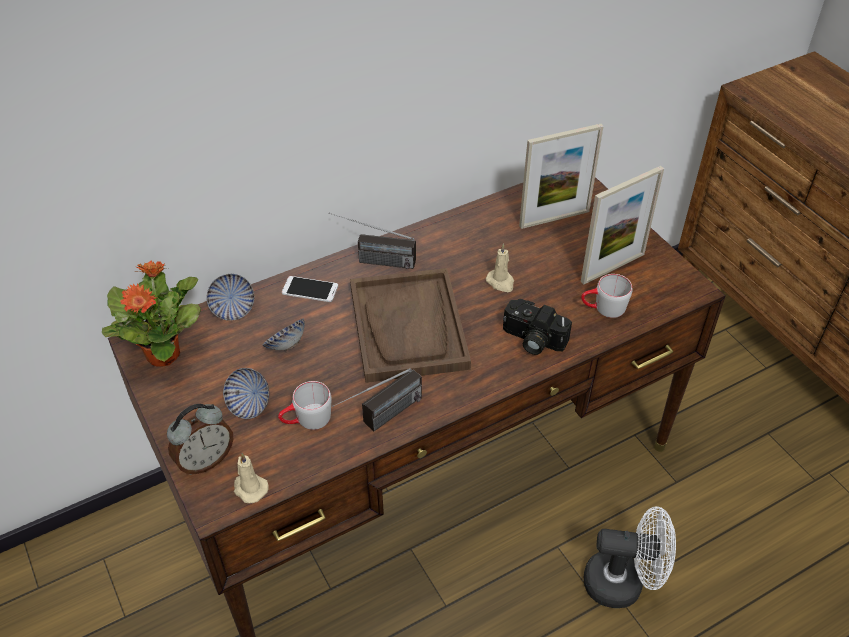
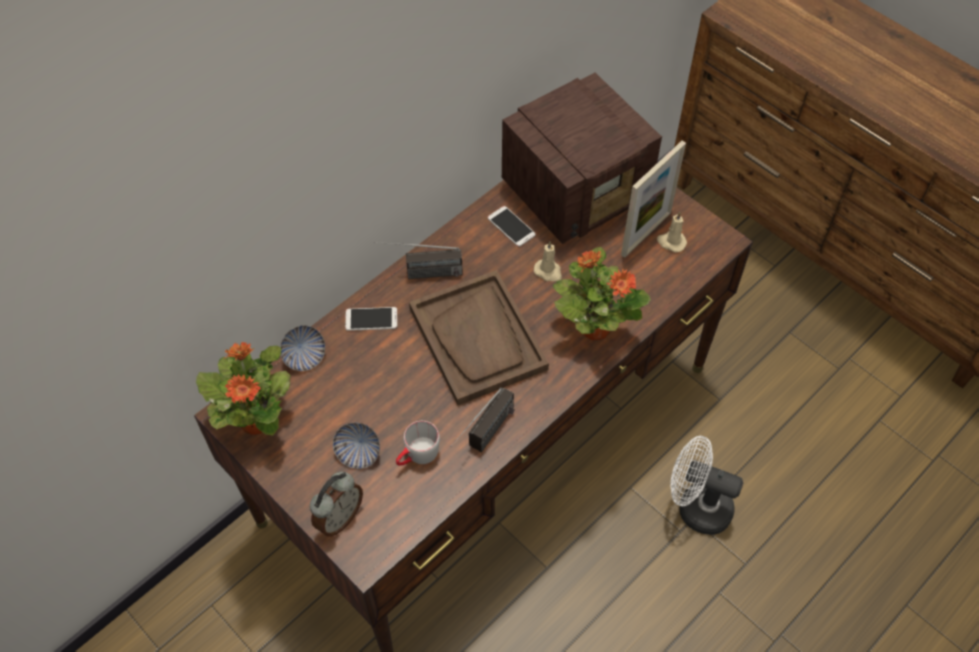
camera: 15 degrees left, 10 degrees up
(249, 488) = (389, 534): beige candle -> beige candle (671, 242)
(286, 345) = (370, 384): bowl -> none
(477, 237) = (511, 226): none -> phone
(532, 340) = (594, 327): camera -> potted plant
(554, 218) = (578, 190): picture frame -> radio
(603, 308) = (648, 279): grey mug -> none
(623, 583) = (696, 506): white fan -> white fan turned 150 degrees counterclockwise

